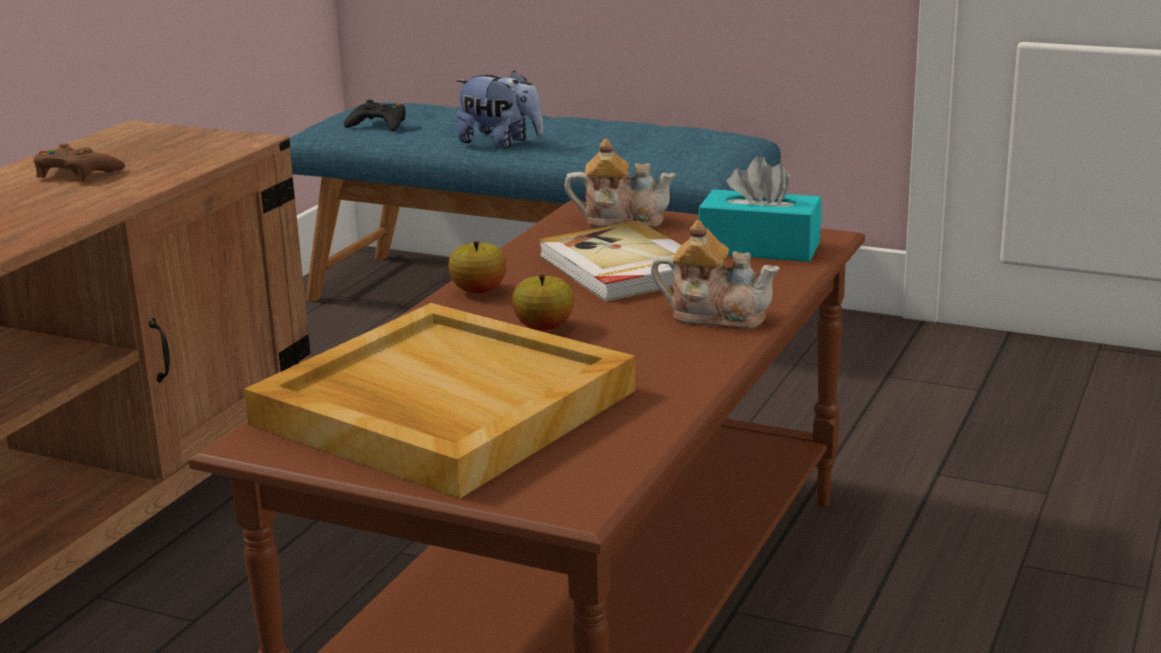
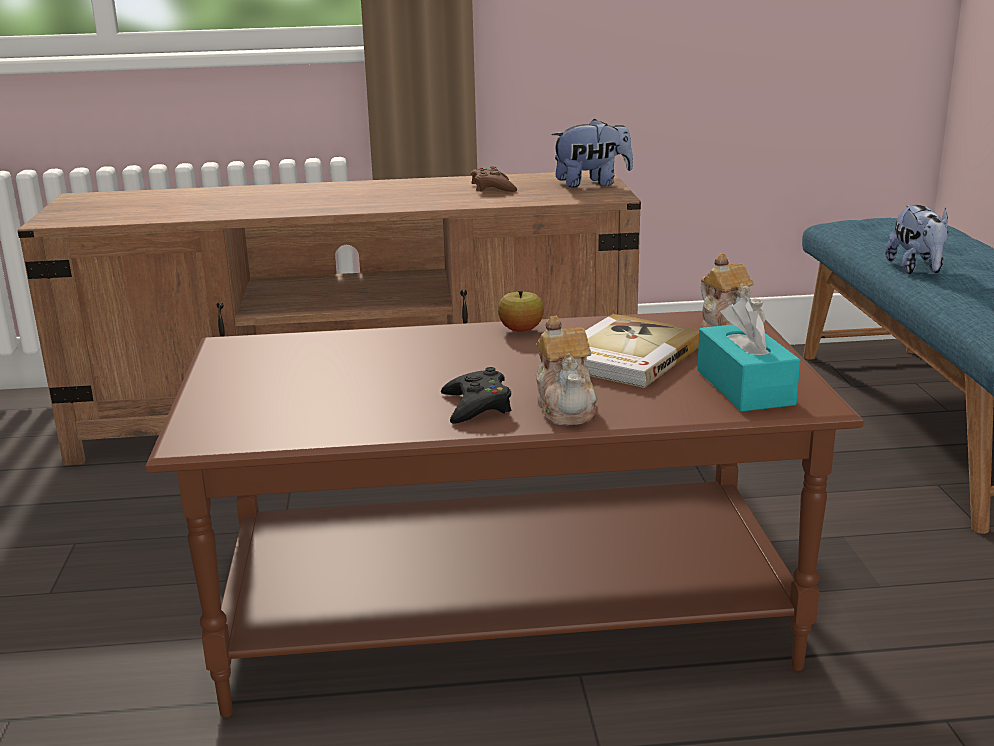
camera: 60 degrees right, 0 degrees up
(174, 137) = (592, 184): none -> plush toy
(379, 124) = (875, 231): black game controller -> black game controller (476, 405)
(440, 407) = (311, 371): beige tray -> none
(544, 327) = (476, 363): apple -> none

